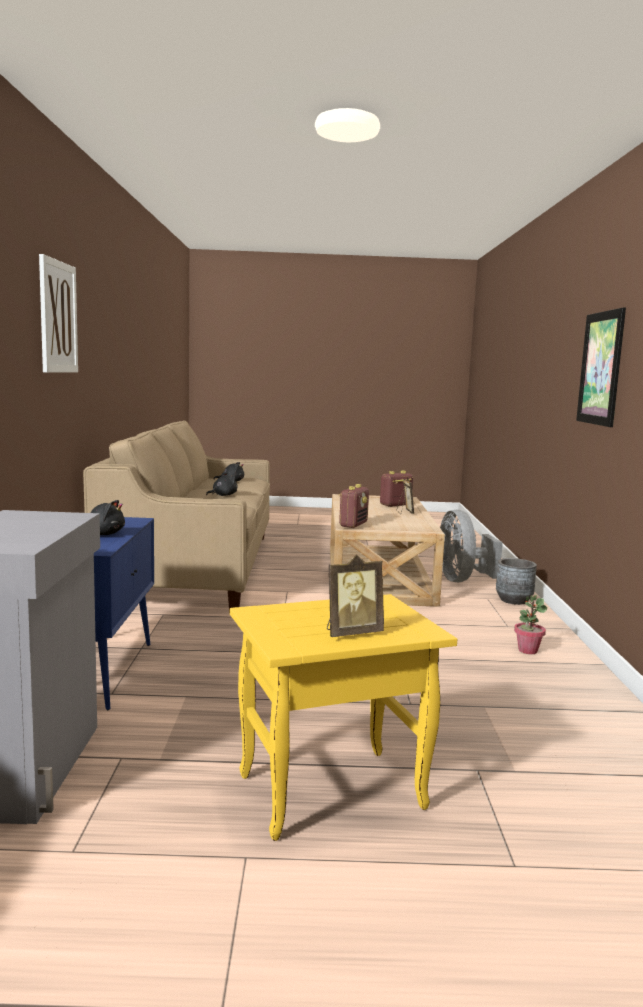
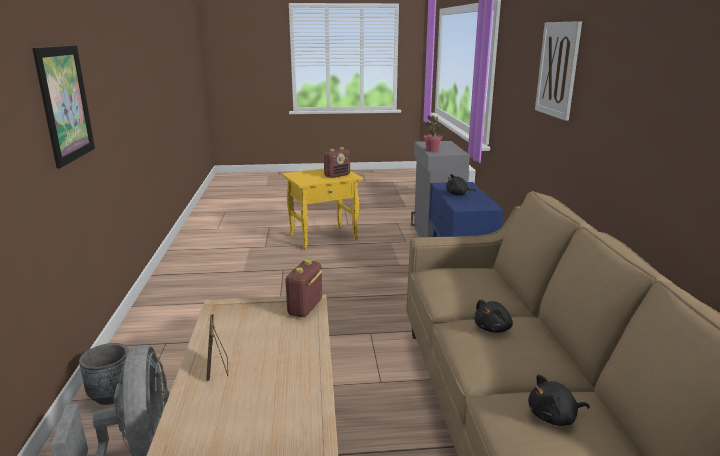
camera: 175 degrees right, 10 degrees up
(352, 633) = (317, 172): picture frame -> none
(395, 505) = (215, 413): radio -> radio (337, 175)
(527, 650) = (177, 314): potted plant -> potted plant (432, 150)

